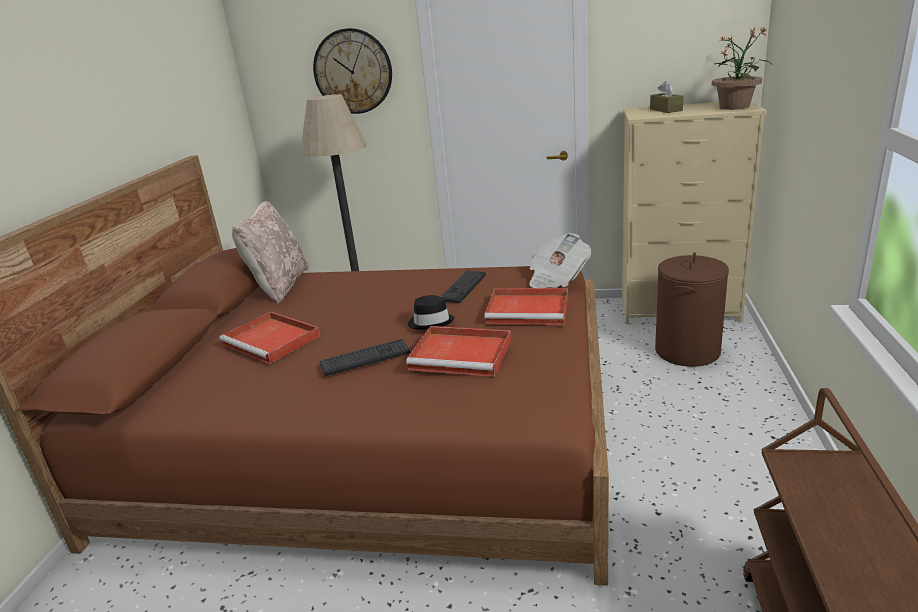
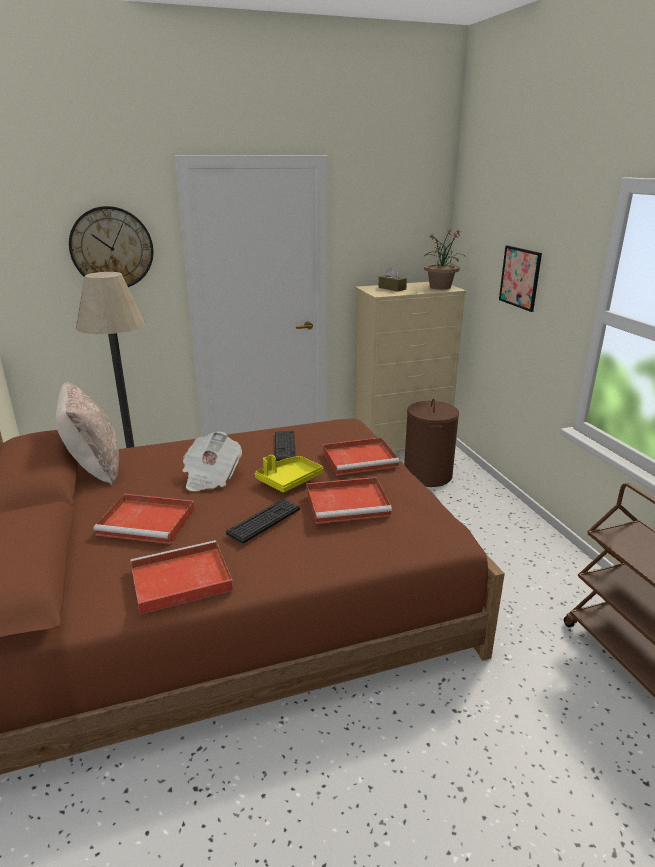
camera: 30 degrees left, 0 degrees up
(245, 399) = (179, 580): none -> red tray
(431, 322) = (289, 480): black hat -> yellow tray
(557, 278) = (357, 429): newspaper -> newspaper (211, 477)
(817, 87) = (520, 277): none -> picture

